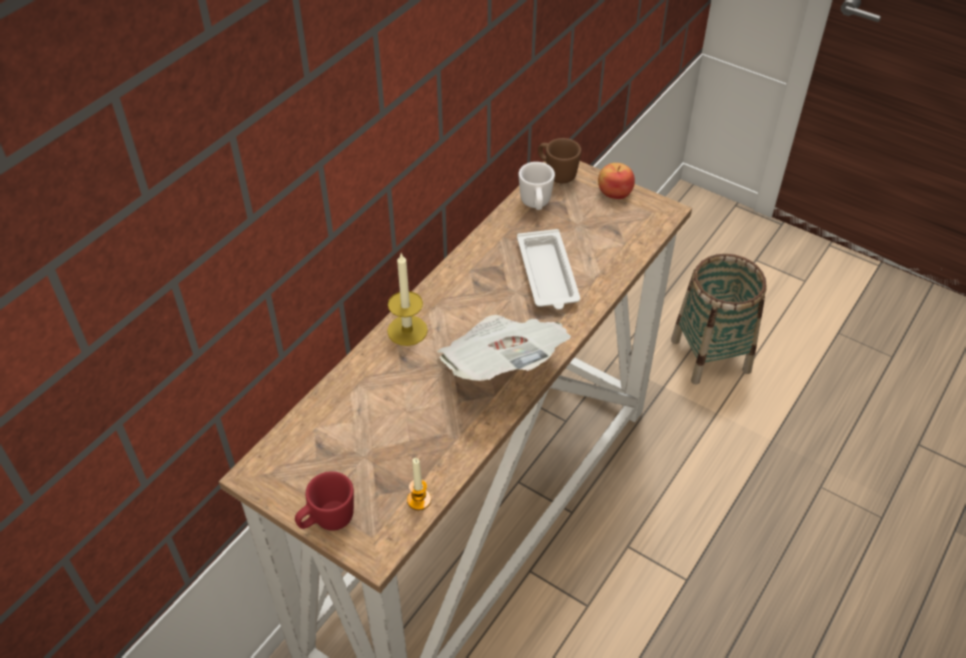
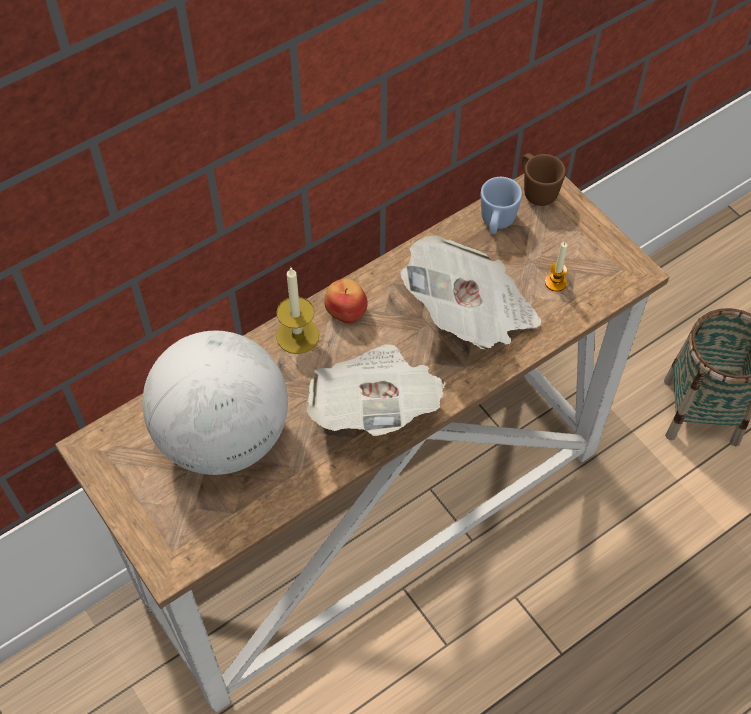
camera: 20 degrees right, 10 degrees up
(327, 520) = (137, 519): red mug -> none
(377, 428) = (223, 436): none -> globe
(419, 500) = (231, 527): candle -> candle (555, 282)
(536, 204) = (496, 223): white mug -> blue mug
(547, 275) = (470, 314): white tray -> newspaper
(614, 192) = (590, 232): apple -> apple (346, 311)

